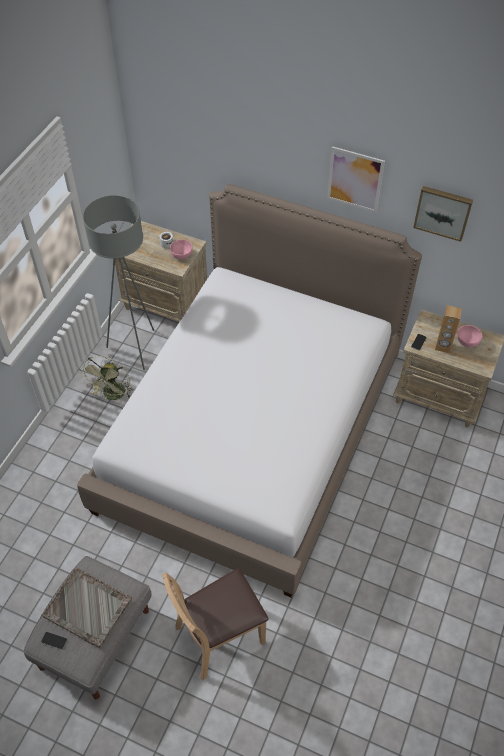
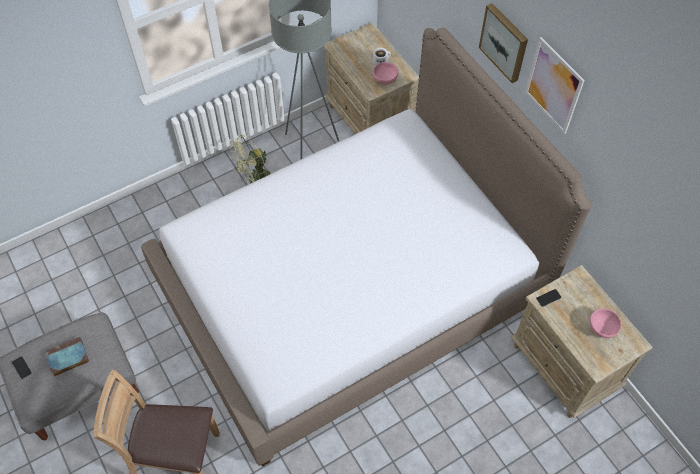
camera: 35 degrees right, 5 degrees up
(88, 608) = (67, 358): grey tray -> book
(443, 212) = (626, 171): picture -> picture (505, 42)
(443, 346) = (570, 318): brown speaker -> none

